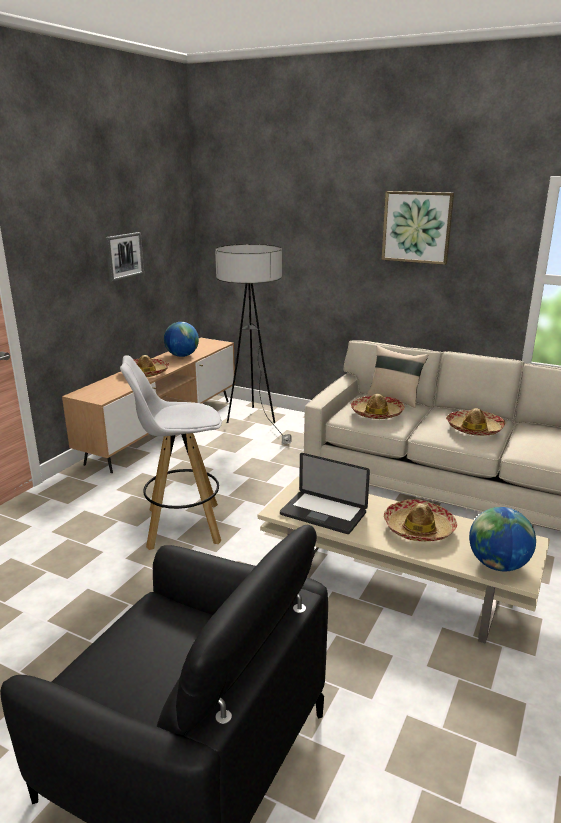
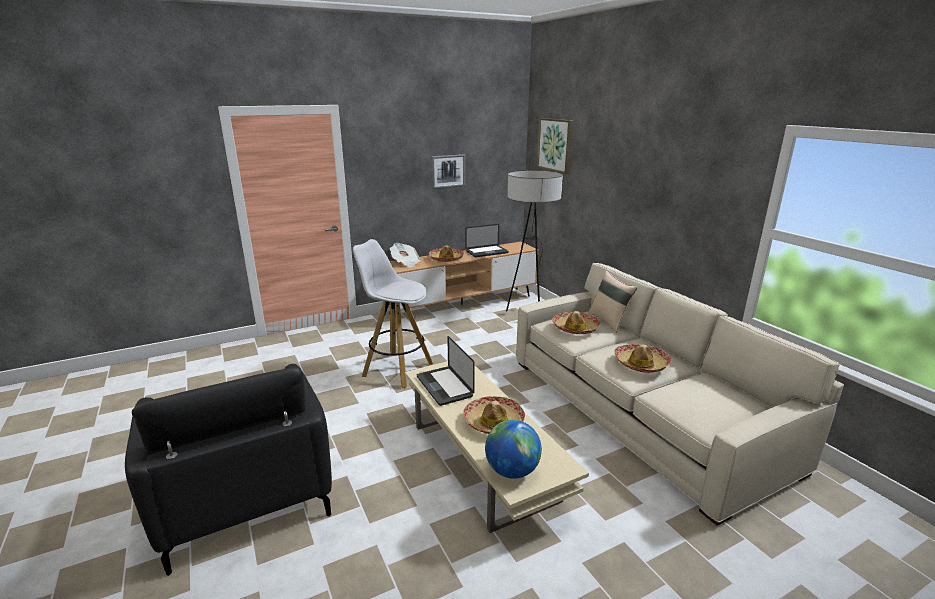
camera: 35 degrees right, 0 degrees up
(100, 388) = (405, 263): none -> newspaper
(182, 356) = (486, 252): globe -> laptop
(417, 227) = (668, 168): picture -> picture (555, 145)

